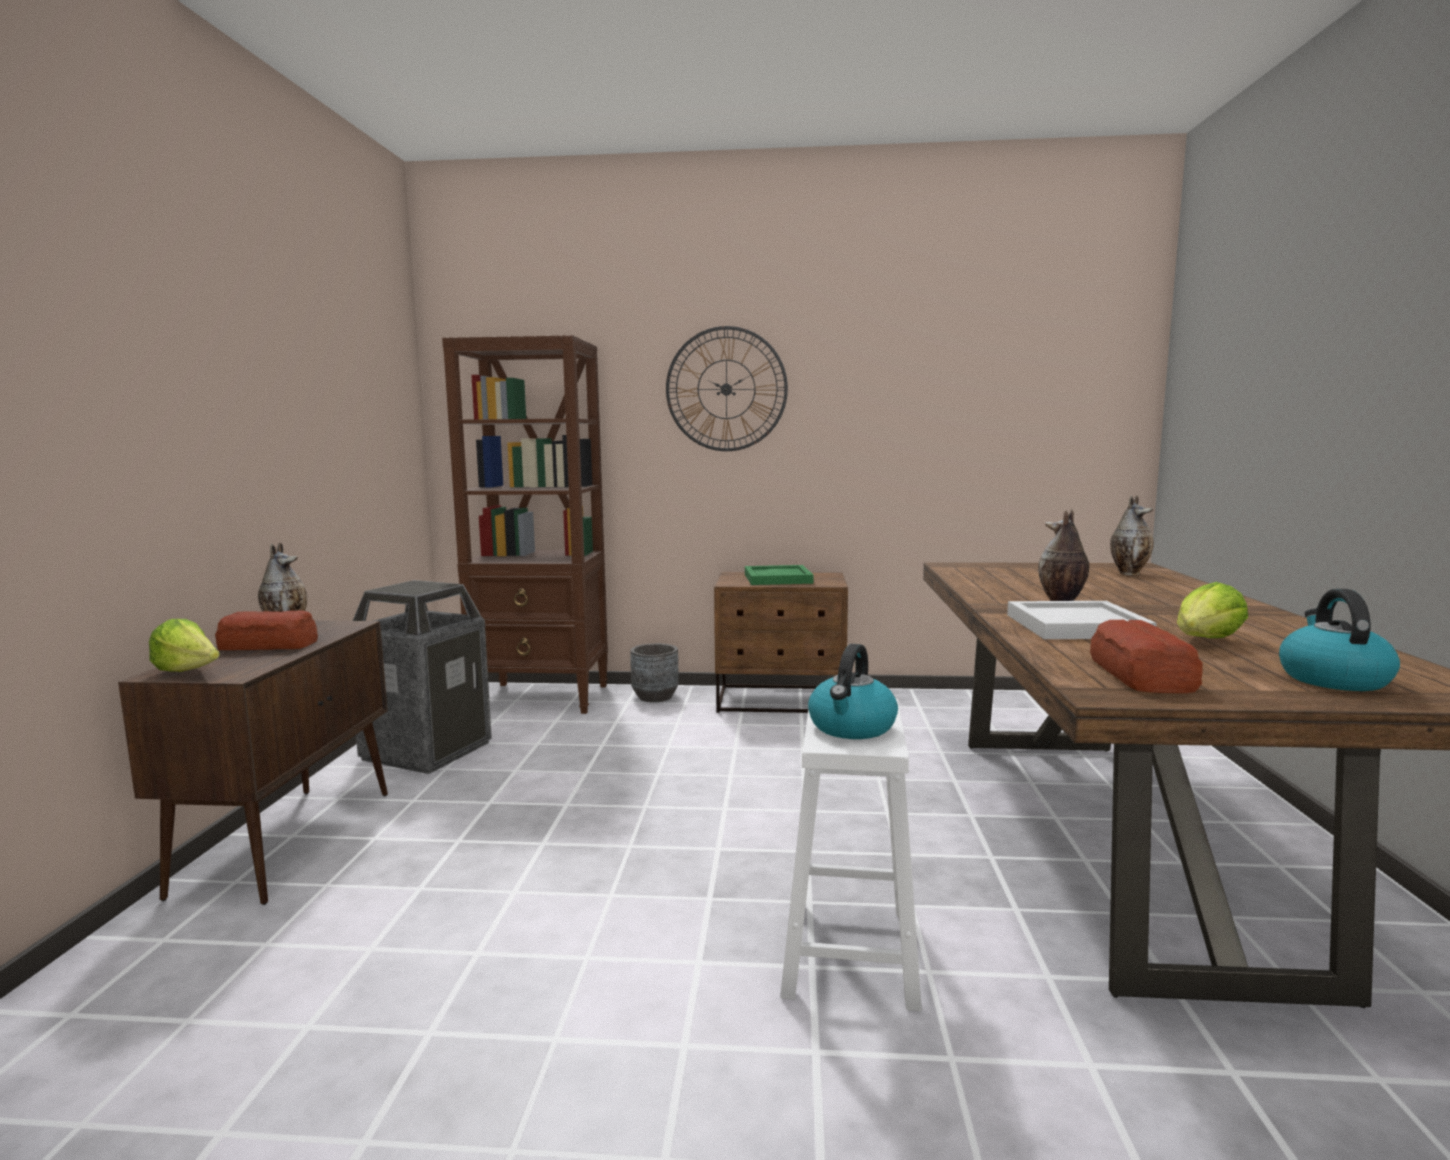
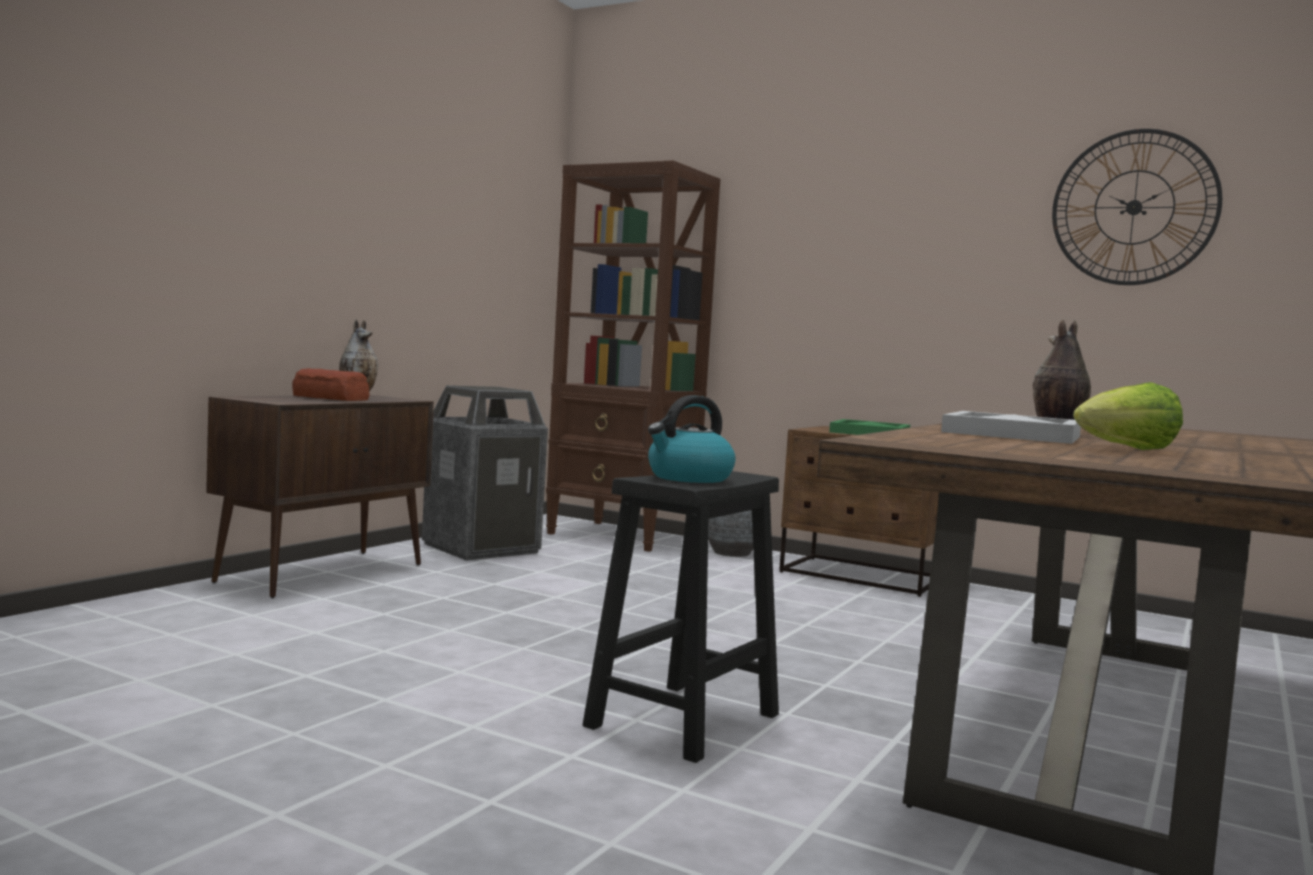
camera: 25 degrees right, 5 degrees down
(190, 673) = (256, 399): lettuce -> none
(726, 389) = (846, 224): wall clock -> wall clock (1134, 207)
(849, 948) = (684, 719): white stool -> black stool
(1129, 573) = (1243, 437): vase -> none
(1141, 675) = (956, 444): bread -> none
(1332, 679) = (1174, 465): kettle -> none

